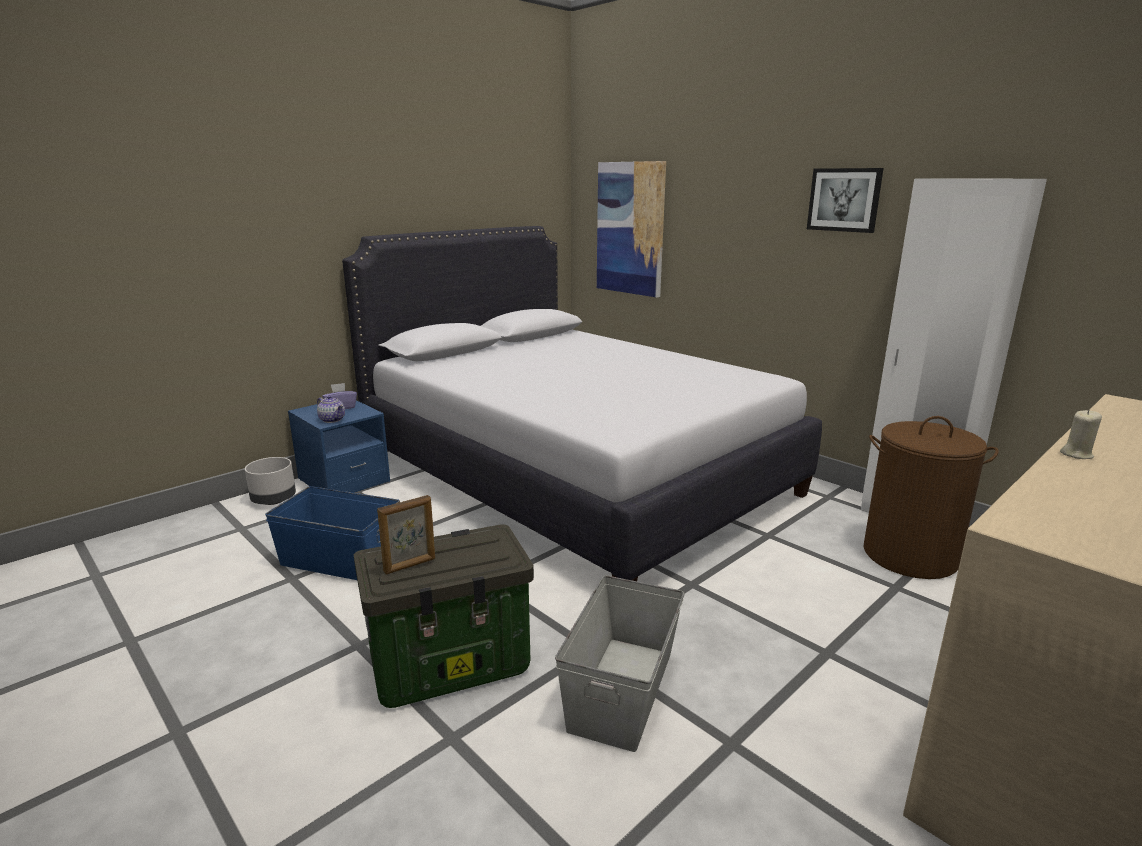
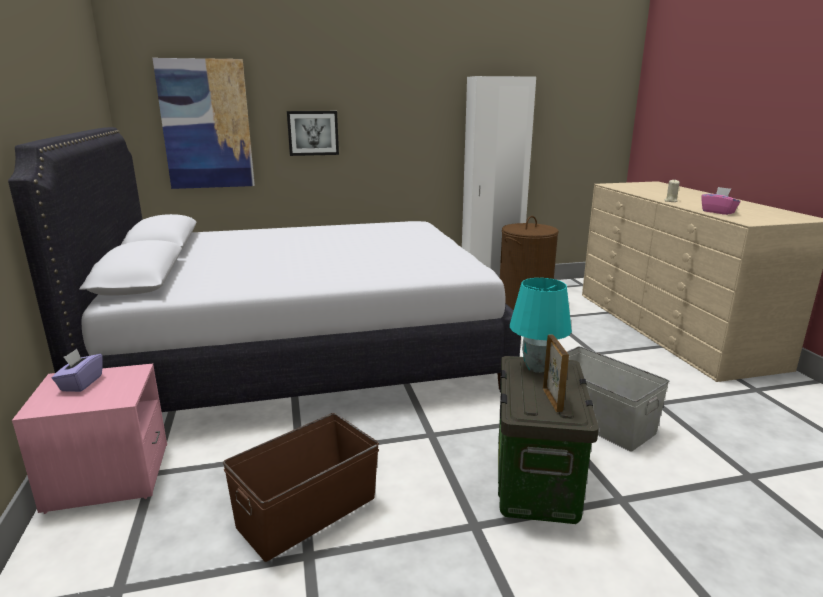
camera: 60 degrees left, 0 degrees up
(274, 500) = (72, 546): grey planter -> none
(332, 419) = (116, 394): teapot -> none
(341, 560) = (306, 511): blue storage box -> brown storage box
(344, 481) = (108, 477): blue nightstand -> pink nightstand
(483, 544) = (536, 368): none -> turquoise table lamp
(844, 200) = (412, 91): picture -> picture (313, 133)
(1058, 497) = (718, 212): none -> pink tissue box

